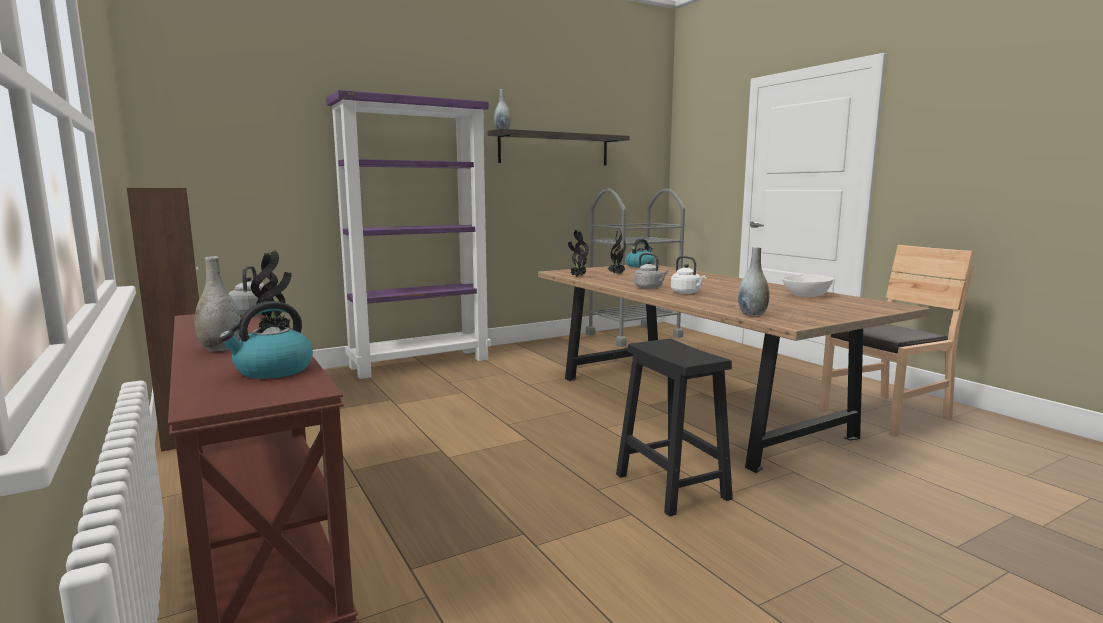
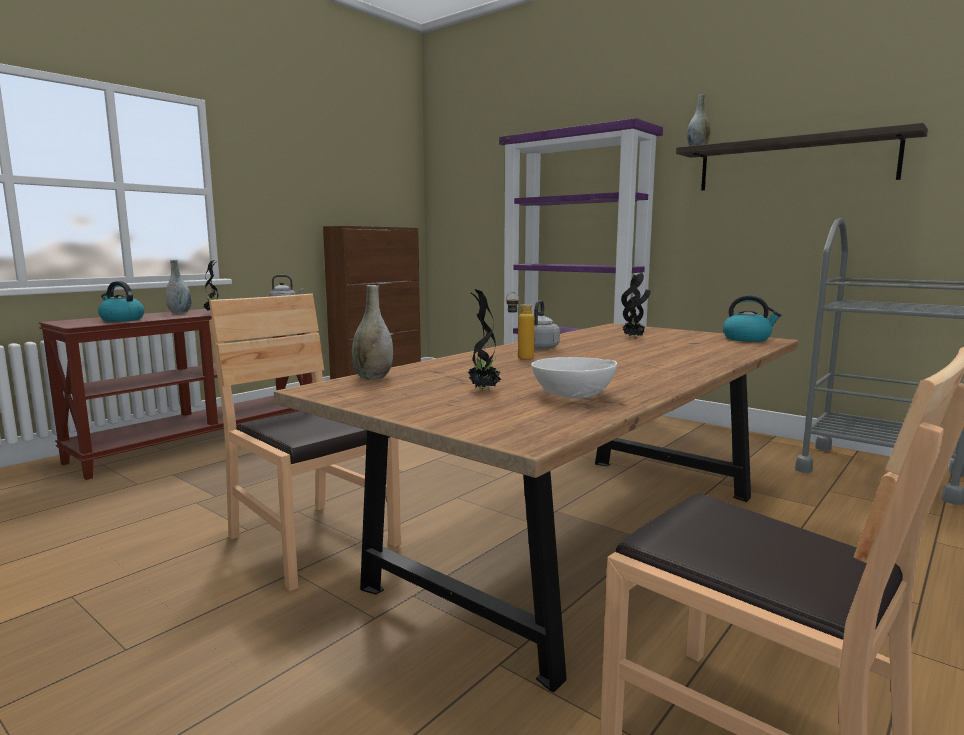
camera: 70 degrees right, 0 degrees up
(578, 277) = (587, 331): potted plant -> potted plant (482, 390)
(670, 486) = (311, 542): black stool -> brown chair
(687, 292) = (519, 358): white kettle -> bottle

